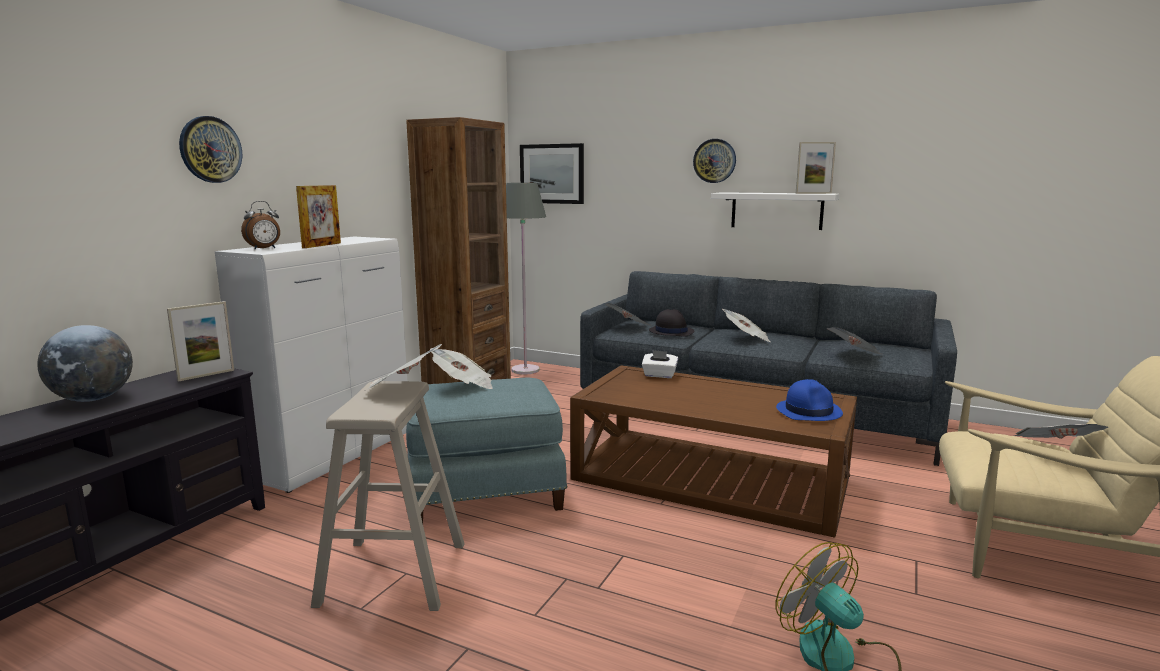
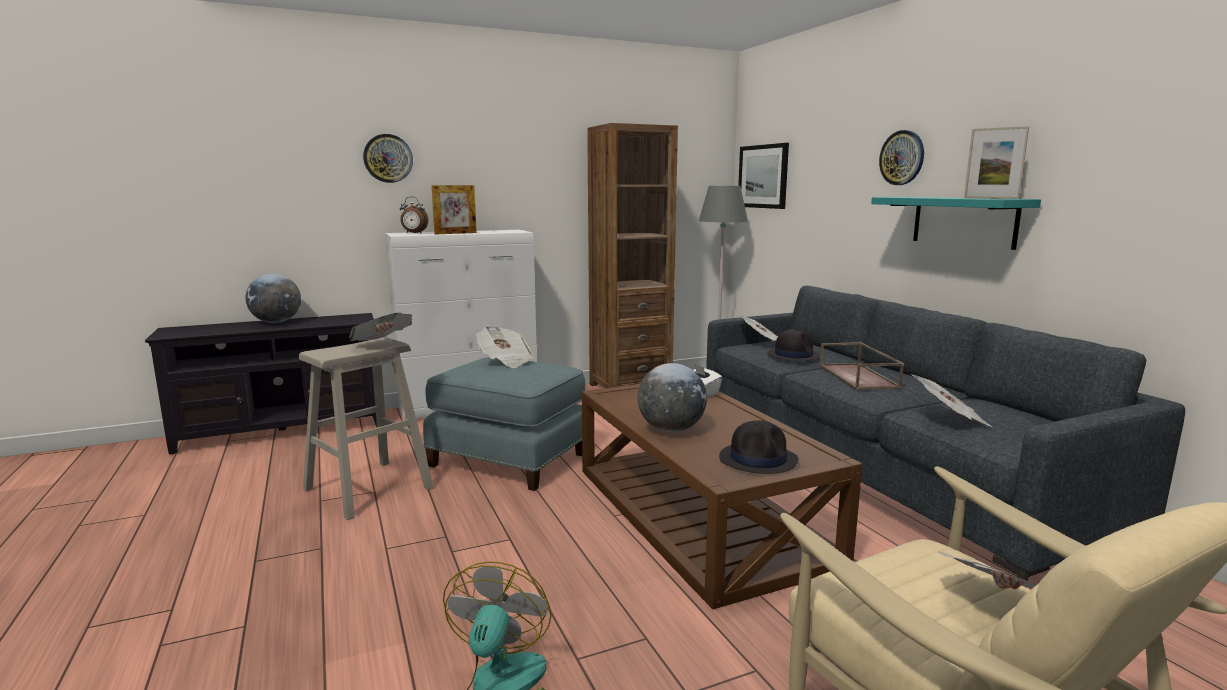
camera: 40 degrees right, 0 degrees up
(206, 375) = (350, 320): picture frame -> none
(710, 408) = (671, 430): none -> globe
(746, 338) = (859, 376): newspaper -> brown tray
(776, 210) = (963, 221): white shelf -> turquoise shelf
(809, 411) = (758, 459): blue hat -> black hat

